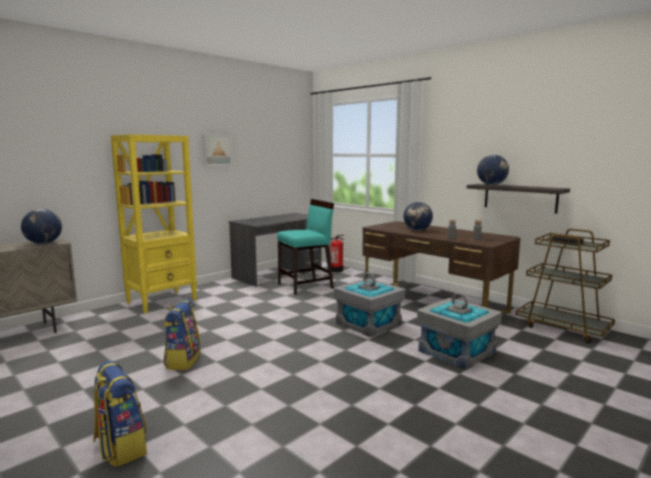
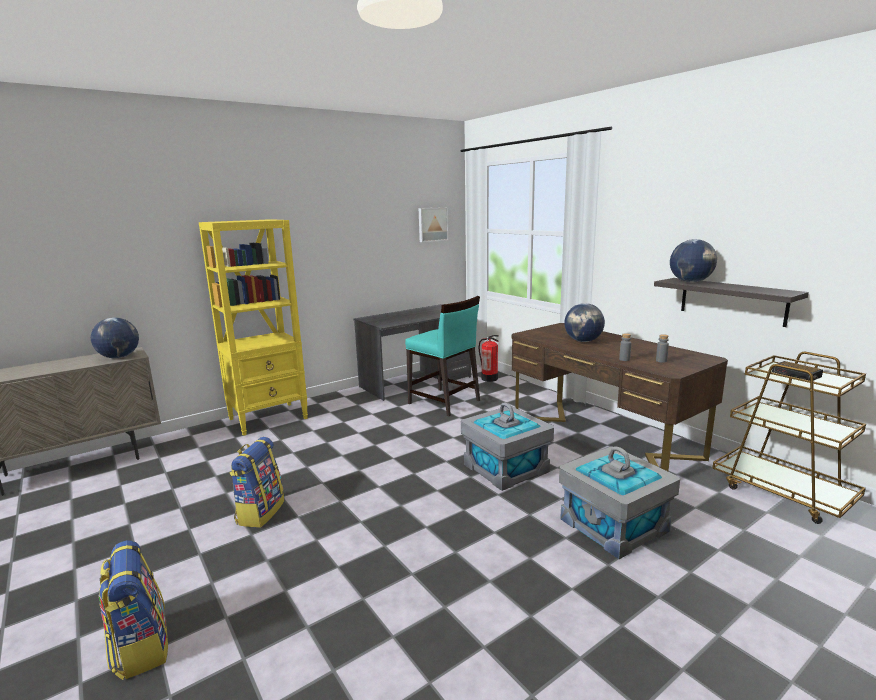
camera: 10 degrees right, 5 degrees up
(216, 150) = (335, 231): picture -> picture (432, 224)
(306, 286) = (444, 402): turquoise chair -> turquoise chair turned 60 degrees clockwise

